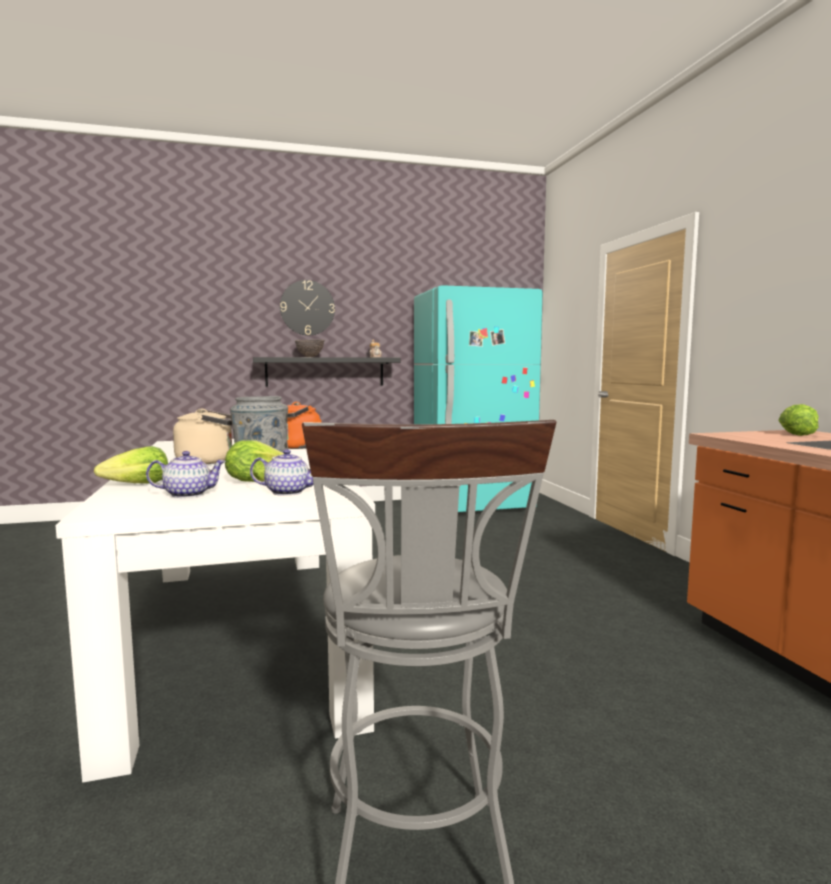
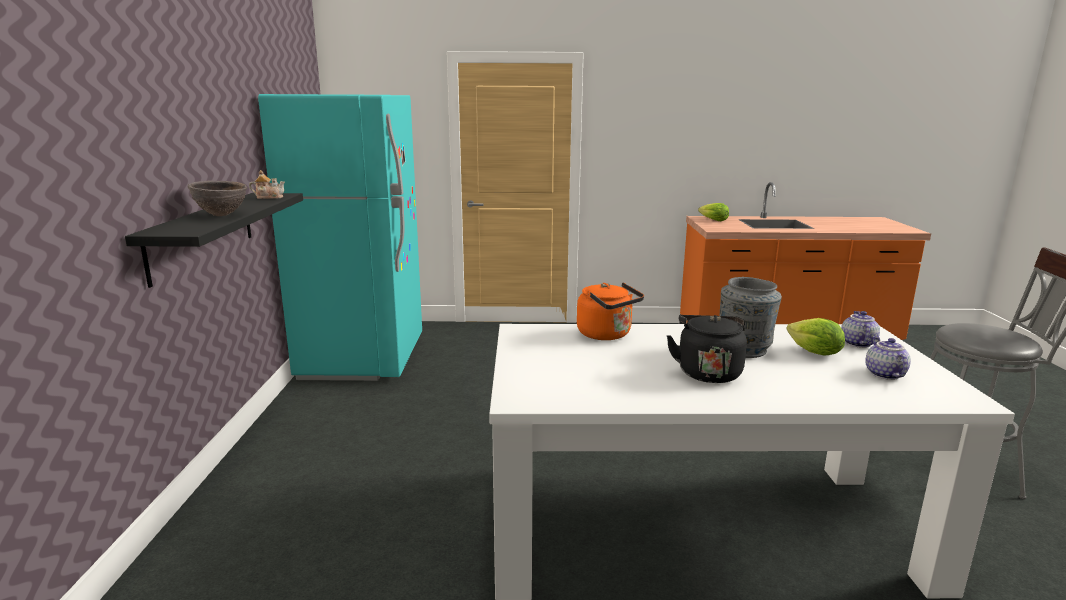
camera: 75 degrees left, 10 degrees up
(137, 485) = (853, 396): lettuce -> none
(208, 461) = (707, 372): beige kettle -> black kettle
(307, 308) = (169, 123): wall clock -> none

